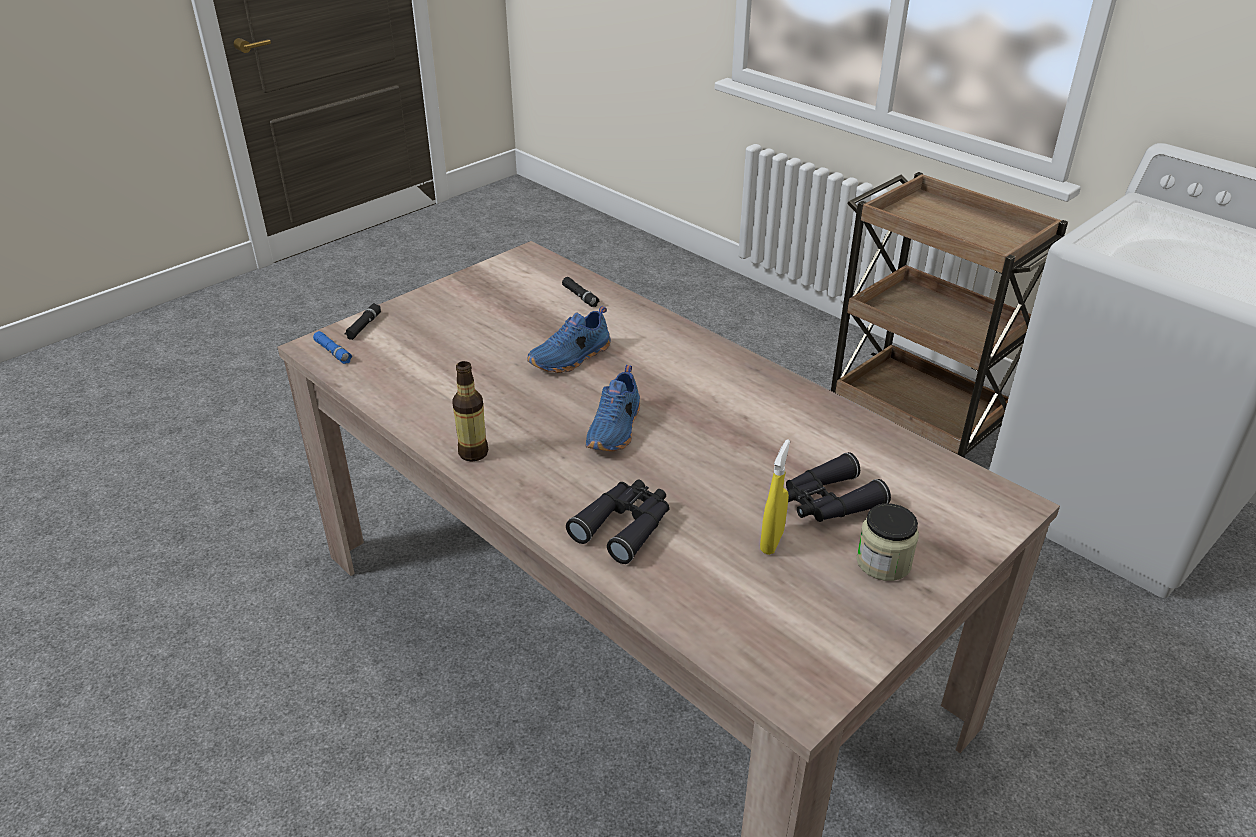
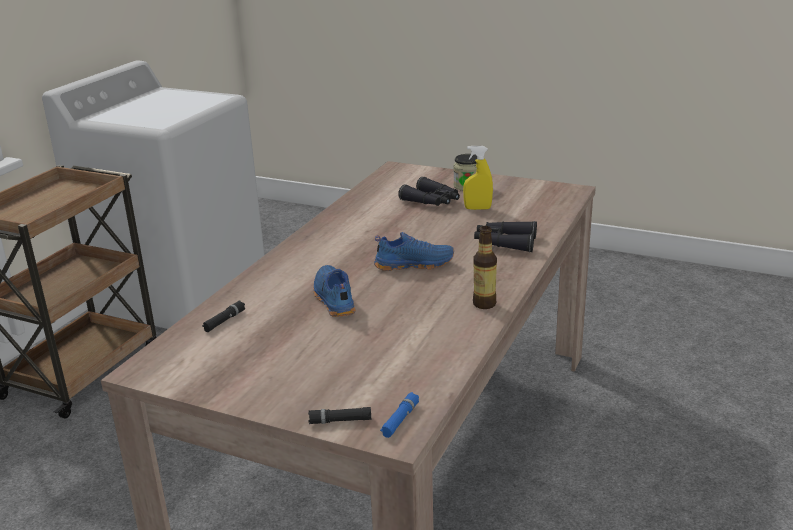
camera: 110 degrees left, 10 degrees down
(571, 358) = (333, 300): blue shoe -> blue shoe turned 135 degrees counterclockwise

